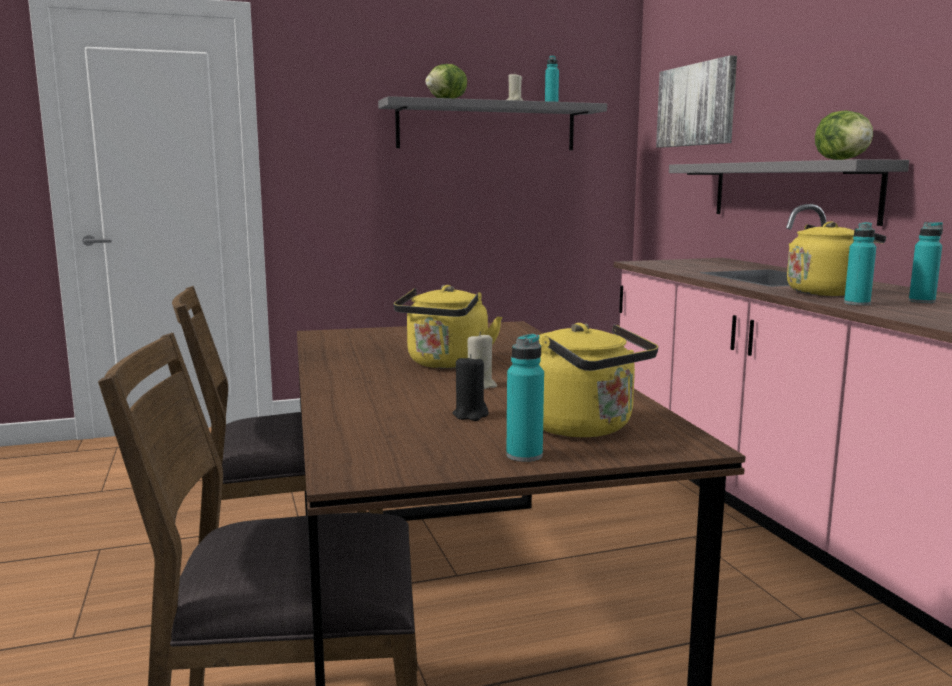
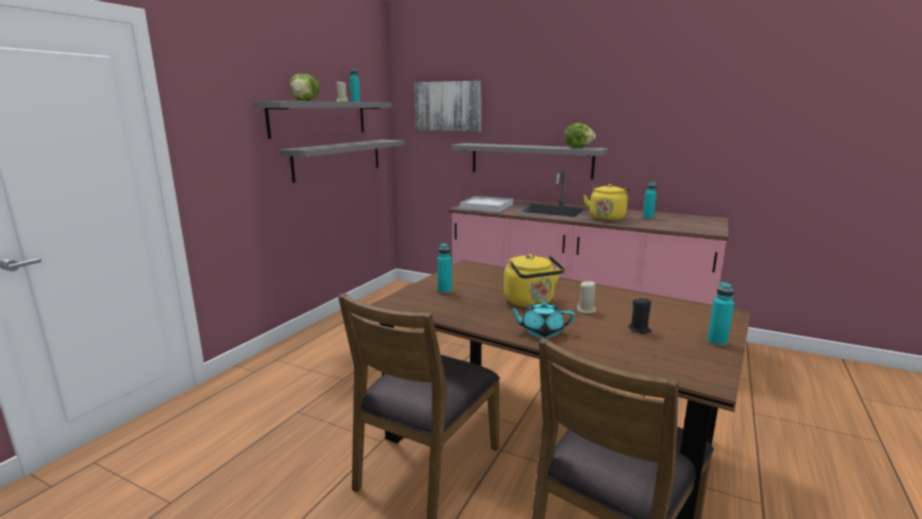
camera: 45 degrees left, 5 degrees up
(357, 384) = (541, 331): none -> turquoise teapot
(517, 185) = (338, 159): none -> grey shelf
(585, 428) = (687, 319): yellow kettle -> none
(678, 264) = (486, 206): none -> white tray
(857, 303) = (638, 223): turquoise bottle -> turquoise bottle (444, 291)

